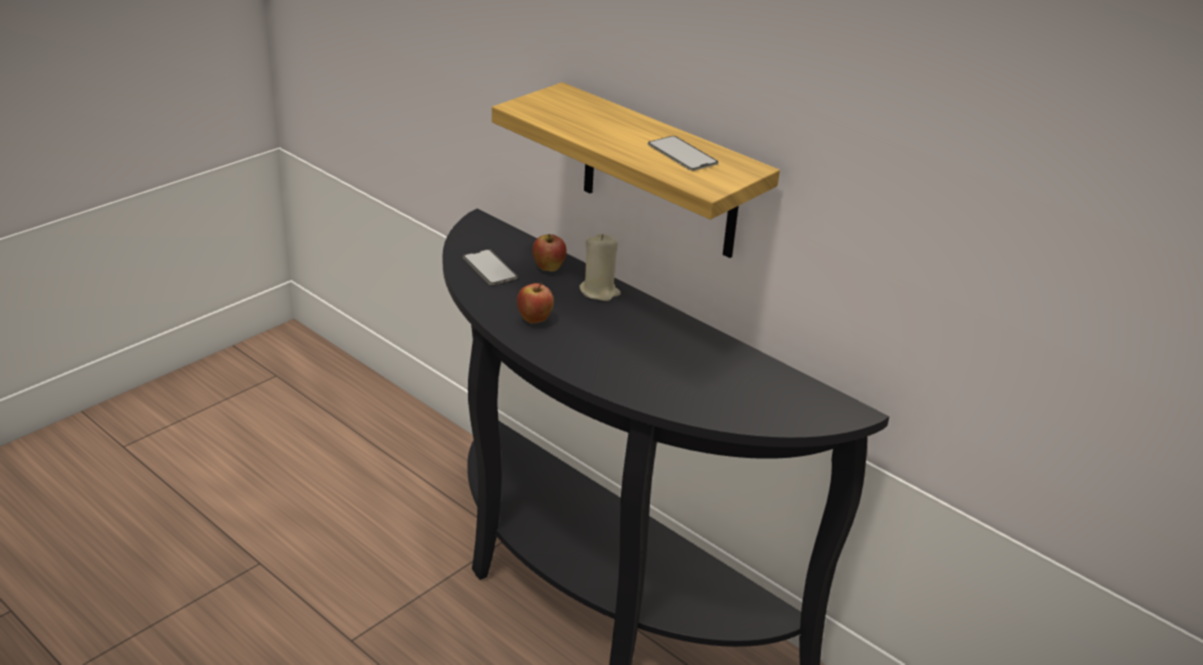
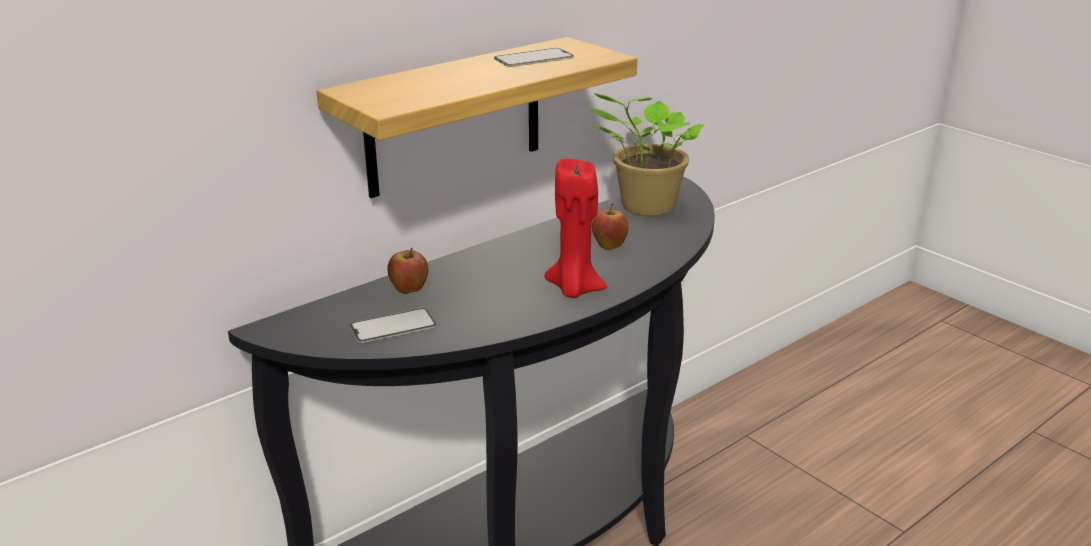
camera: 80 degrees left, 5 degrees down
(534, 320) = (519, 304): apple -> apple (609, 247)
(568, 346) = (574, 289): none -> red candle
(599, 291) = (467, 267): beige candle -> none
(774, 387) = (644, 207): none -> potted plant

